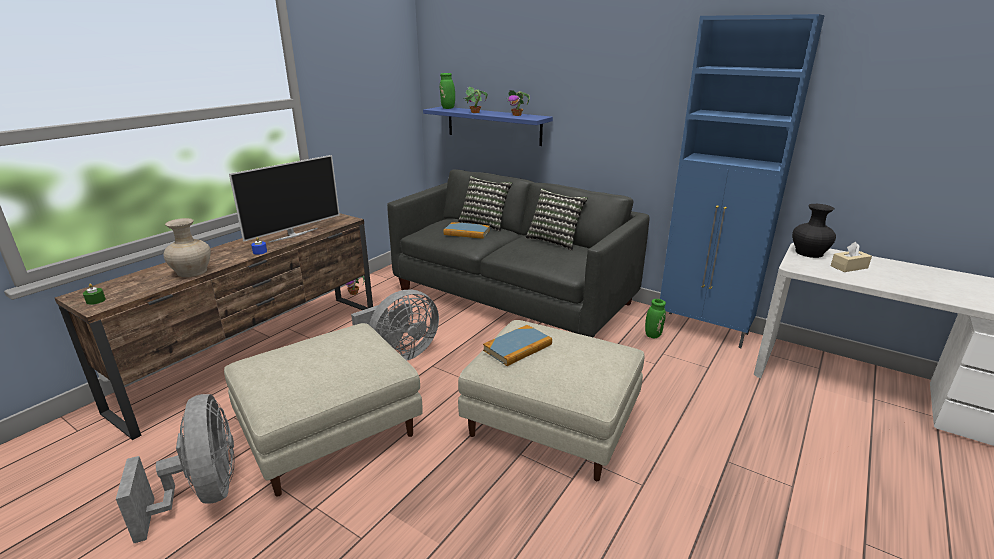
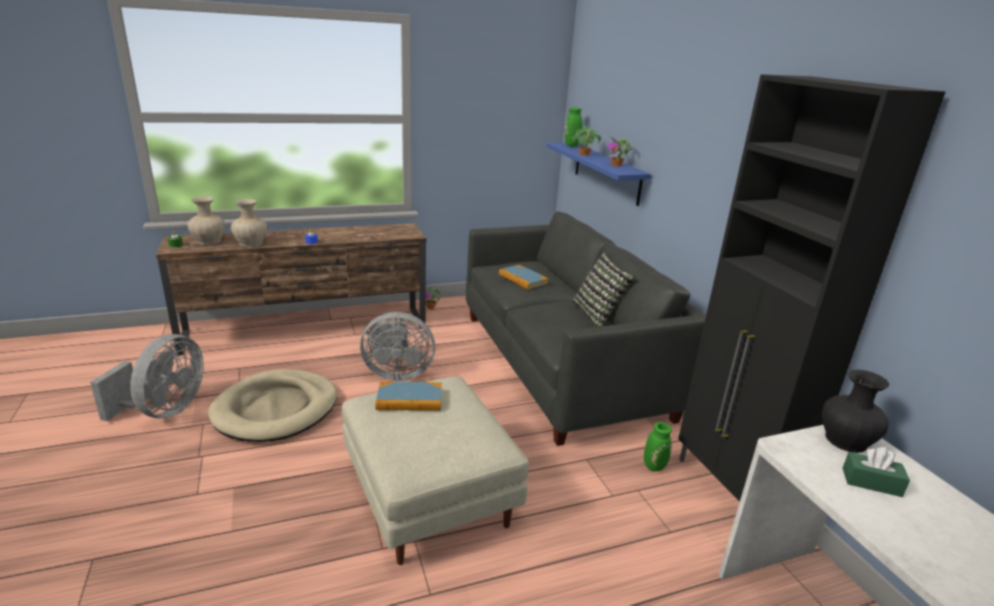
camera: 35 degrees right, 0 degrees up
(133, 284) = (209, 241): none -> beige vase
(293, 235) = (354, 236): television -> none
(331, 432) = (276, 409): beige ottoman -> beige dog bed
(485, 223) = (558, 276): pillow -> none
(704, 330) = (729, 491): blue cabinet -> black cabinet
(849, 267) = (871, 482): beige tissue box -> green tissue box

